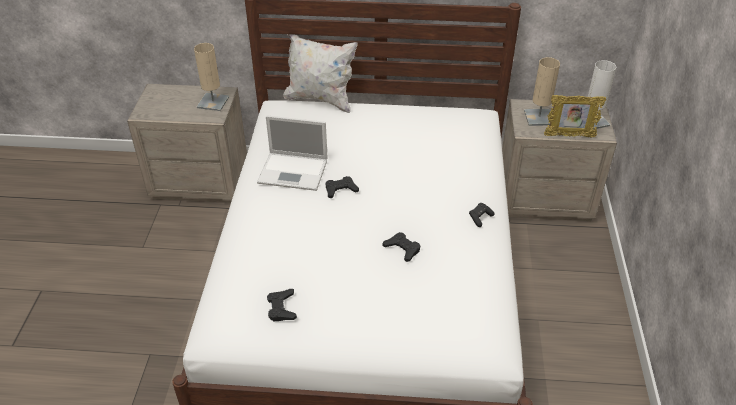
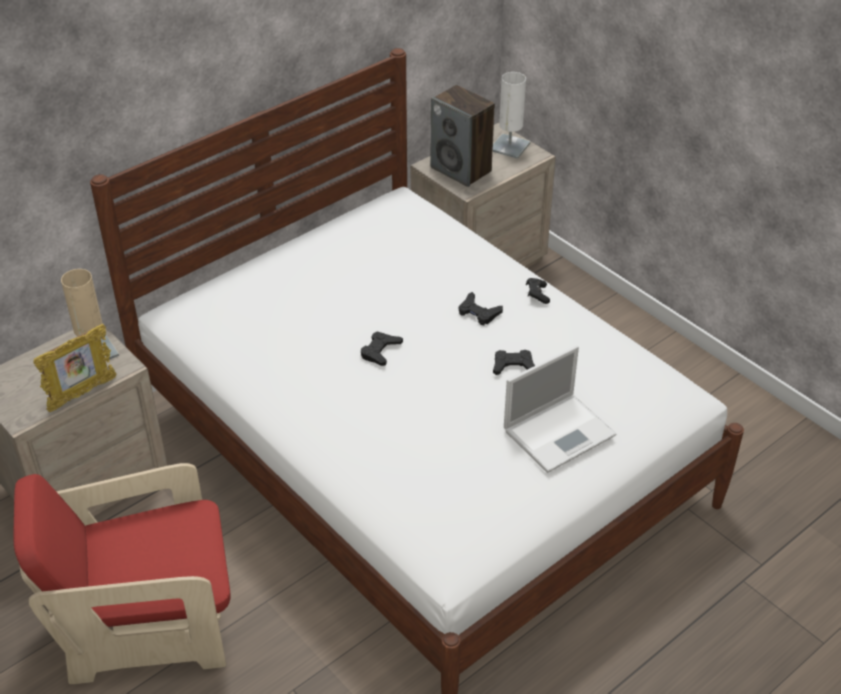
camera: 45 degrees left, 0 degrees up
(137, 268) = (147, 623): none -> red armchair
(281, 308) = (485, 492): black game controller -> black game controller (478, 312)
(294, 171) = (307, 364): laptop -> laptop (560, 431)
(320, 99) = (216, 275): white pillow -> none
(539, 118) = (461, 169): beige table lamp -> speaker
(569, 136) = (509, 172): picture frame -> picture frame (82, 394)

